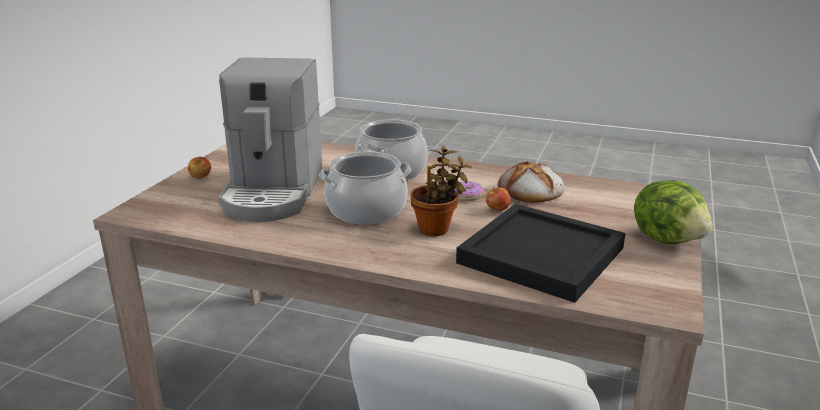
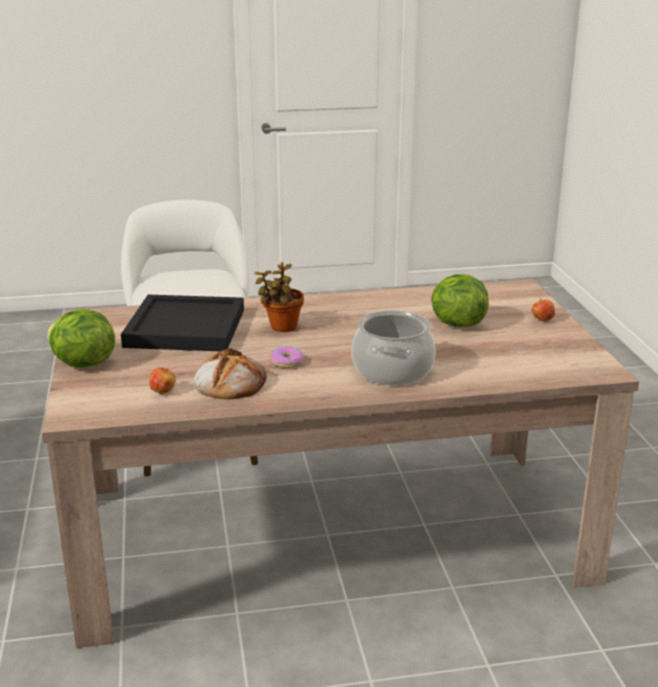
camera: 150 degrees right, 0 degrees up
(273, 192) = (456, 324): coffee machine -> lettuce
(366, 210) = (356, 328): cooking pot -> none
(497, 210) = (246, 354): apple -> apple (163, 392)

